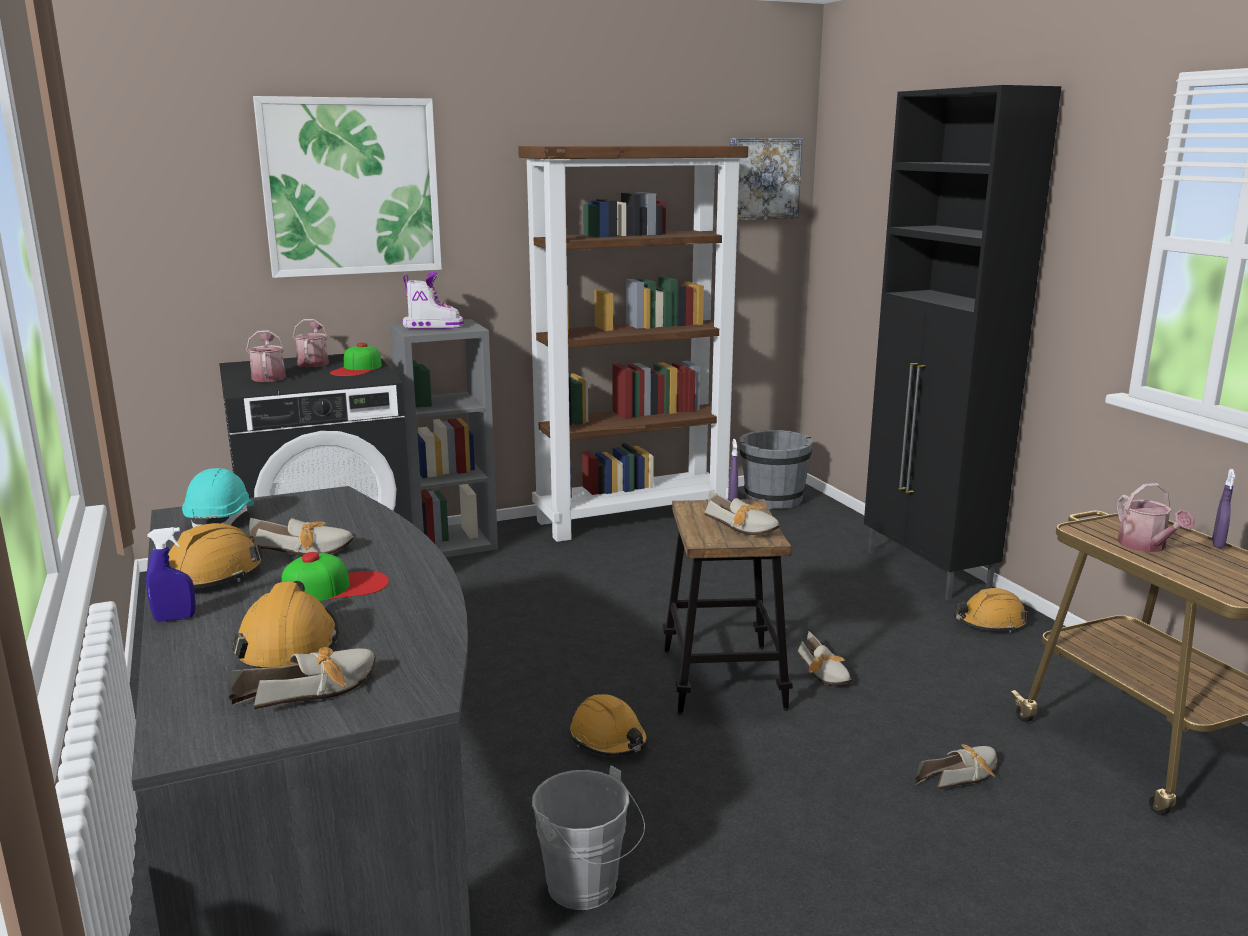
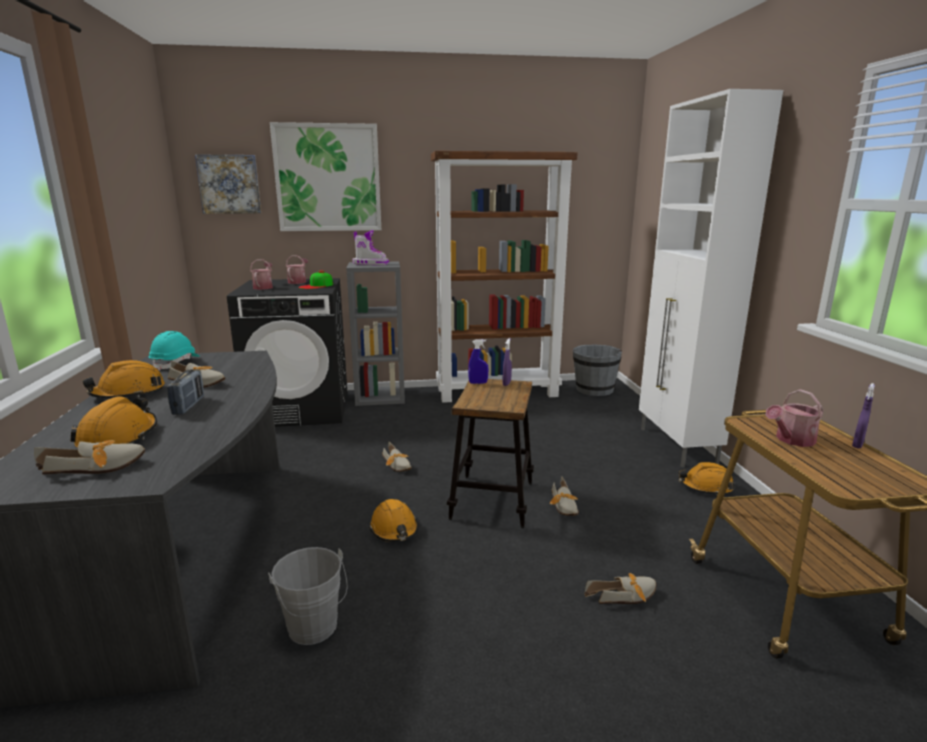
camera: 15 degrees right, 0 degrees up
(175, 618) = (81, 414): blue spray bottle -> blue spray bottle (478, 383)
(336, 586) = (188, 406): cap -> radio
(743, 527) = (502, 398): shoe -> shoe (397, 465)
(763, 178) = (599, 178): picture -> picture (229, 184)
(927, 571) = (677, 446): black cabinet -> white cabinet
(1146, 546) = (791, 440): watering can -> watering can turned 60 degrees clockwise

